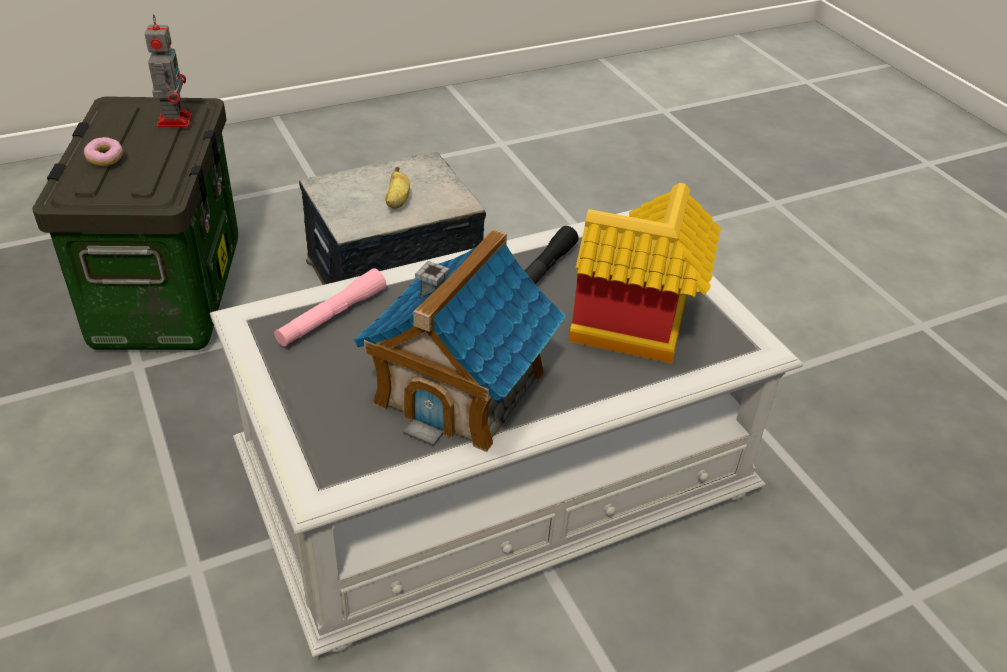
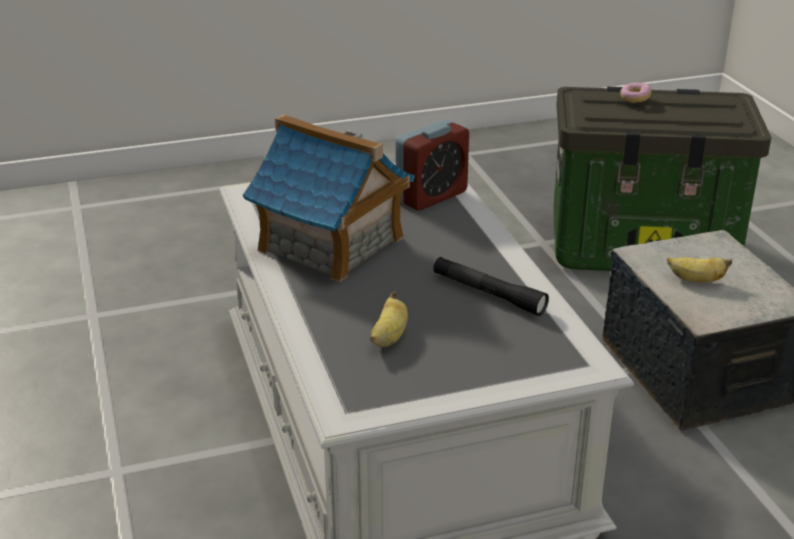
camera: 100 degrees right, 10 degrees down
(175, 120) = (711, 119): toy robot -> none
(332, 316) = (431, 196): pink flashlight -> alarm clock
(635, 331) = (389, 337): toy house -> banana

